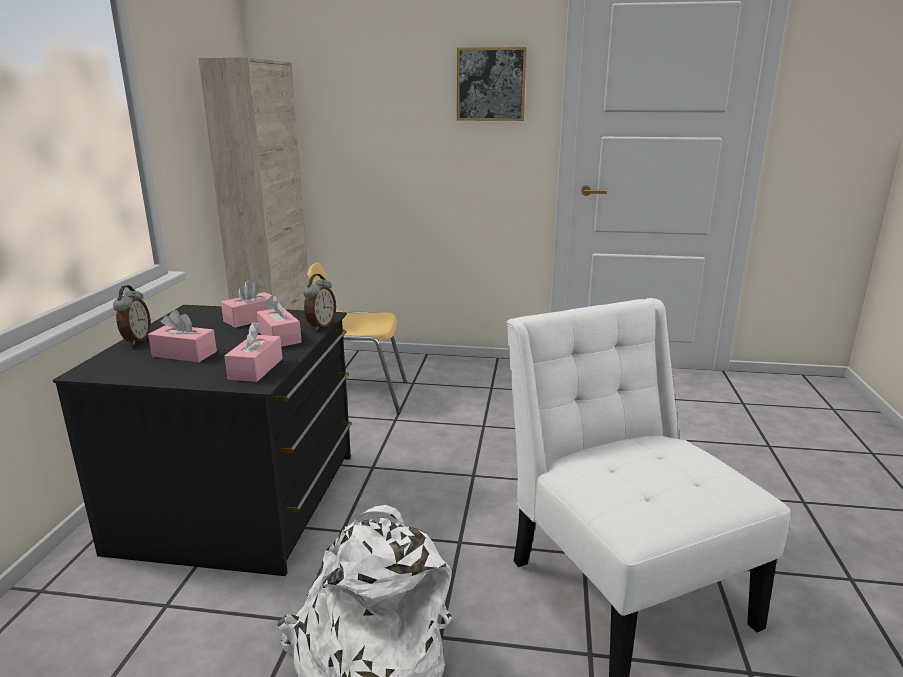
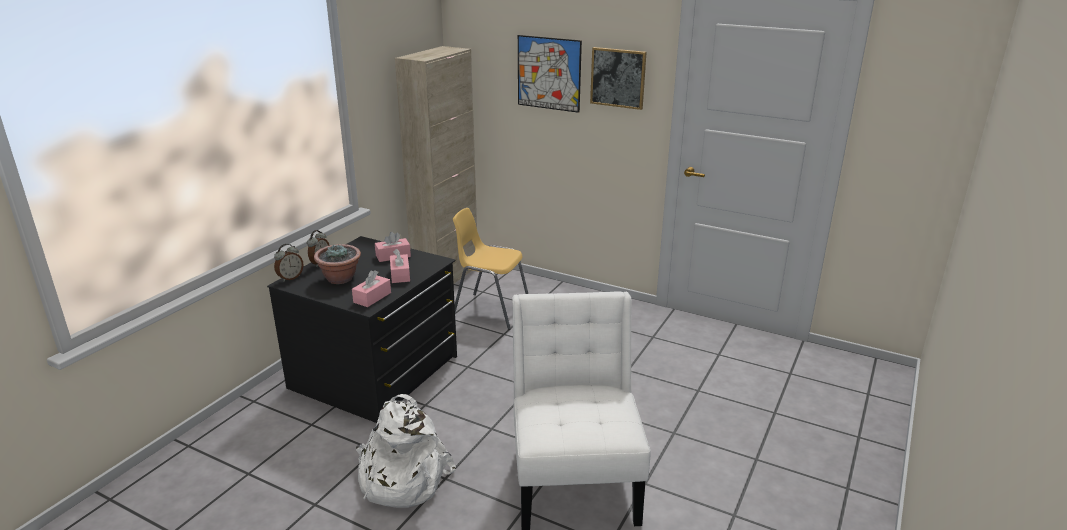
camera: 20 degrees right, 5 degrees up
(184, 354) = (340, 279): pink tissue box -> potted plant
(320, 326) = (430, 269): alarm clock -> alarm clock (290, 278)
(398, 89) = (549, 73): none -> picture

